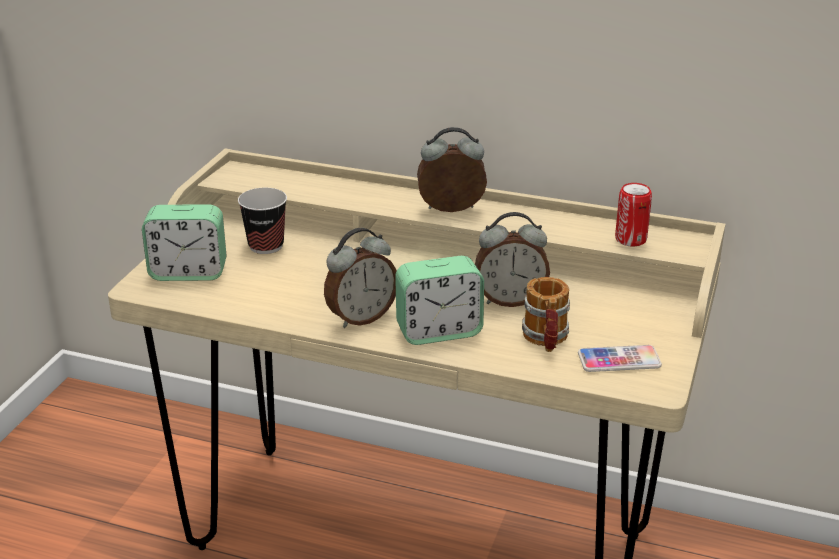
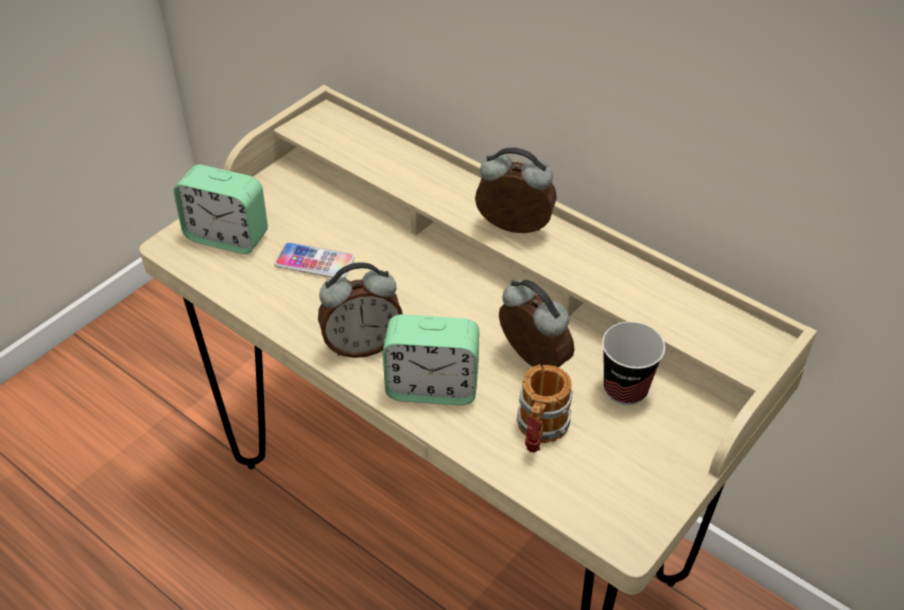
camera: 20 degrees right, 15 degrees up
(266, 246) = (319, 218): cup -> cup (625, 389)
(510, 300) = (531, 362): alarm clock -> alarm clock turned 150 degrees counterclockwise
(619, 360) = (604, 485): phone -> phone (314, 262)
(630, 239) = (691, 325): can -> none

